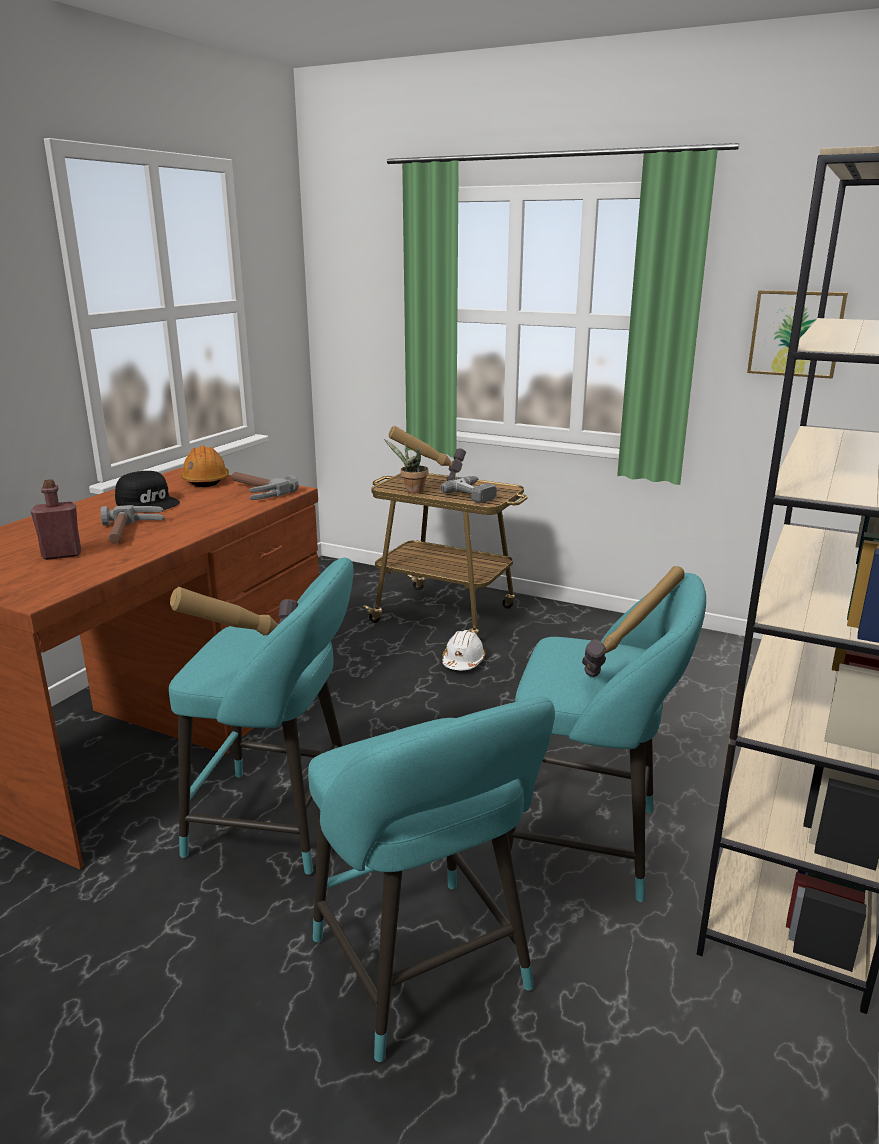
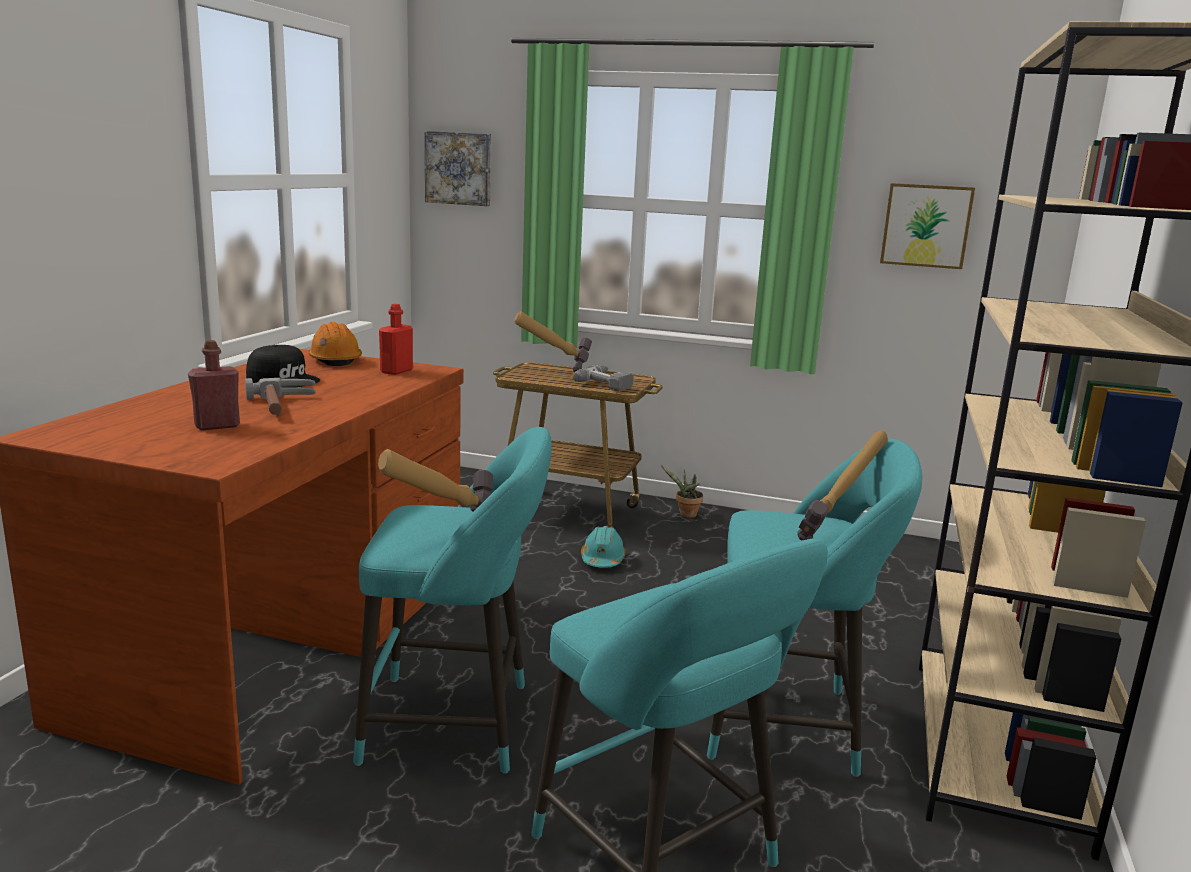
camera: 10 degrees left, 5 degrees down
(253, 492) = (396, 371): hammer -> red bottle
(348, 287) = (459, 168): none -> picture
(412, 491) = (541, 380): potted plant -> potted plant (685, 515)
(463, 661) = (602, 559): white hard hat -> turquoise hard hat

